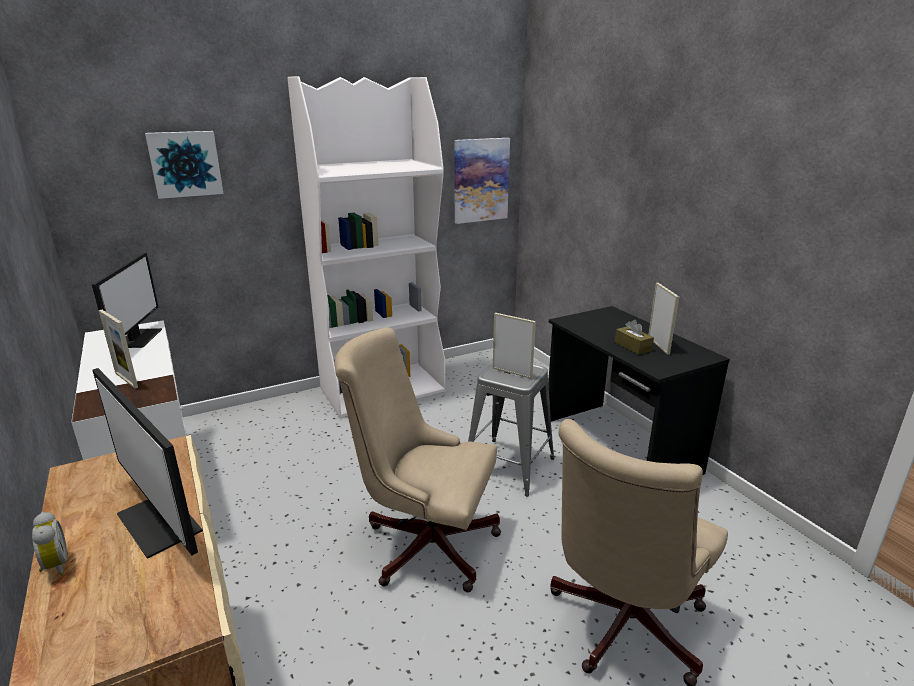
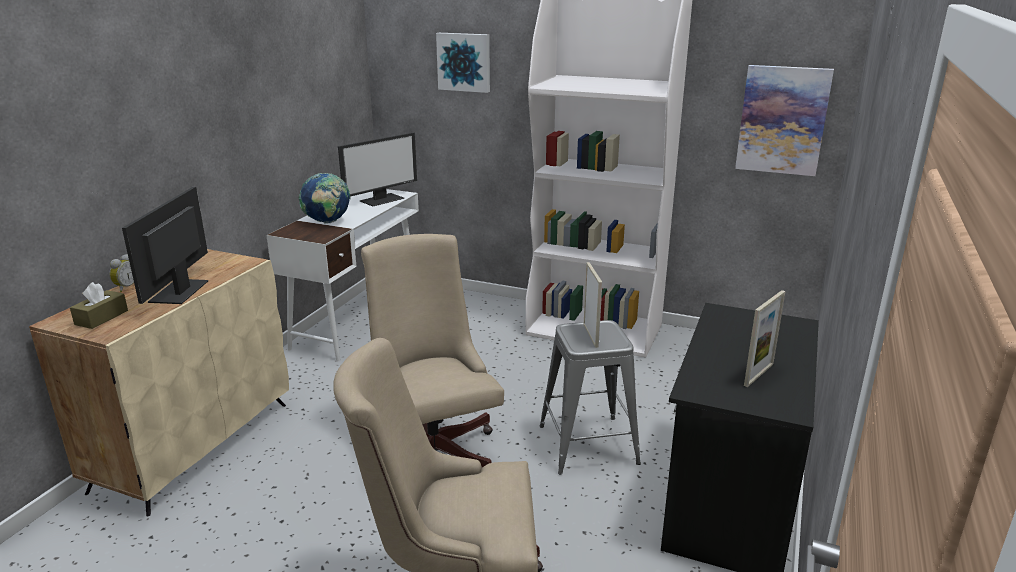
camera: 50 degrees right, 0 degrees up
(126, 380) = (327, 222): picture frame -> globe
(632, 346) = (725, 362): brown tissue box -> brown tissue box (101, 317)

